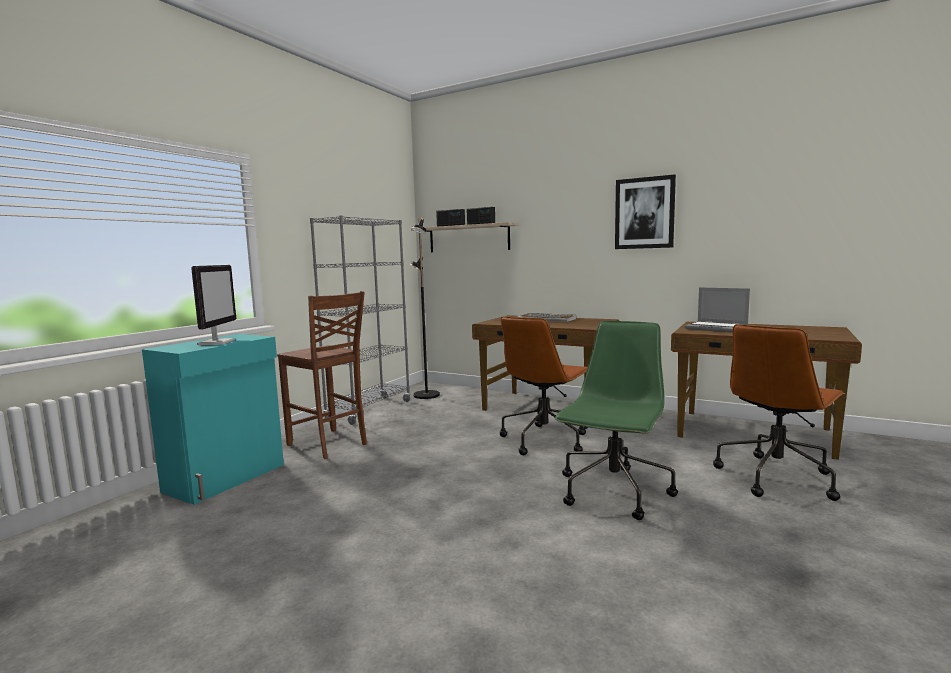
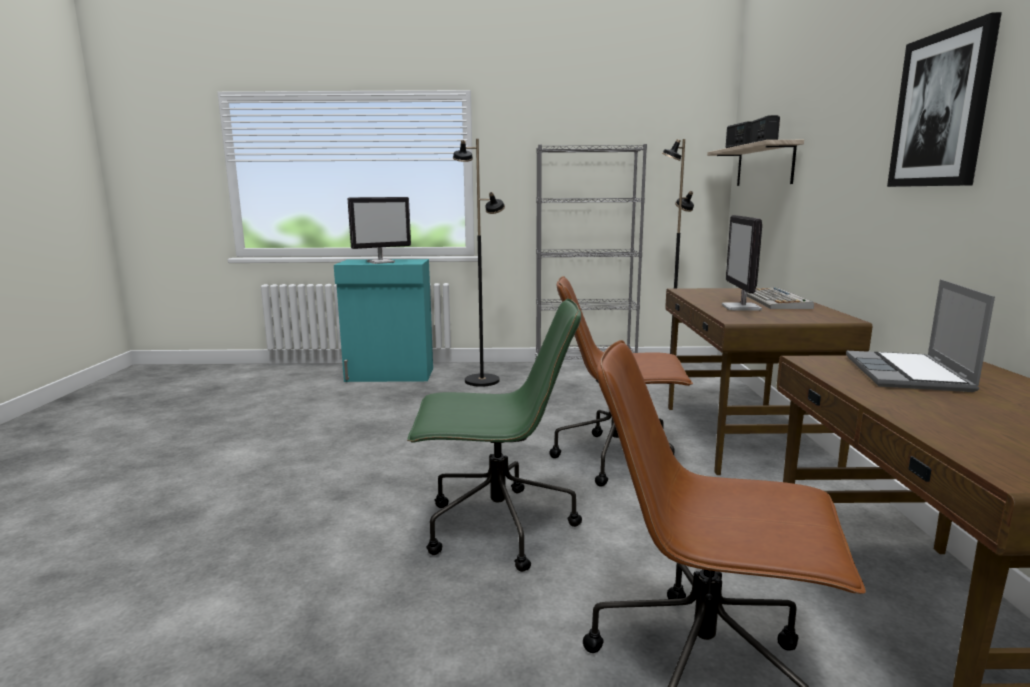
camera: 60 degrees right, 5 degrees up
(328, 445) = (482, 381): brown chair -> black floor lamp
(558, 323) = (741, 308): none -> monitor

